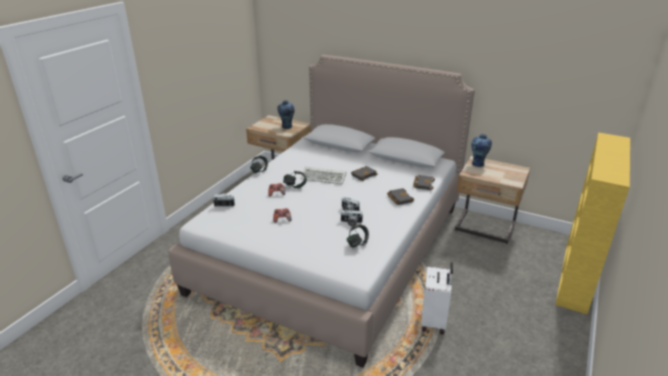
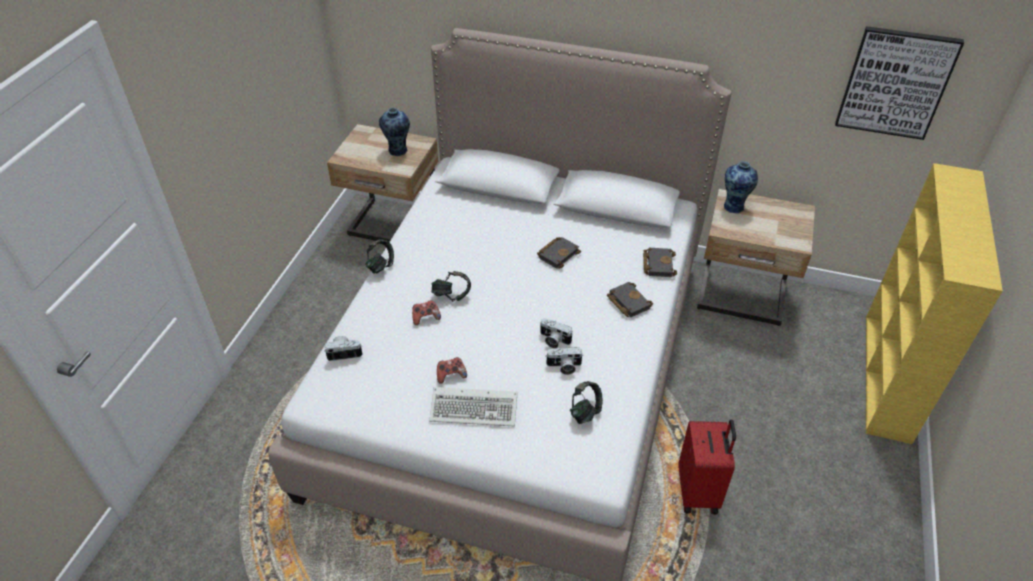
camera: 10 degrees left, 15 degrees up
(324, 177) = (495, 269): keyboard -> keyboard (476, 408)
(434, 322) = (699, 492): white suitcase -> red suitcase
(573, 84) = (895, 83): none -> picture

